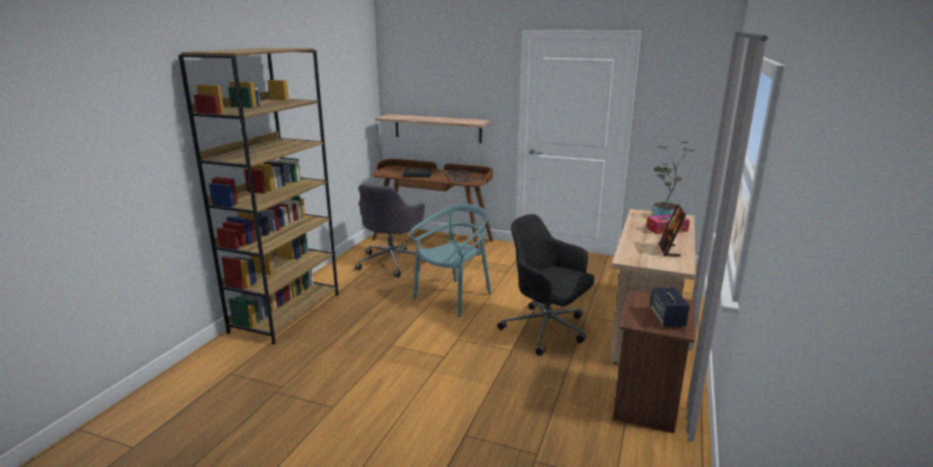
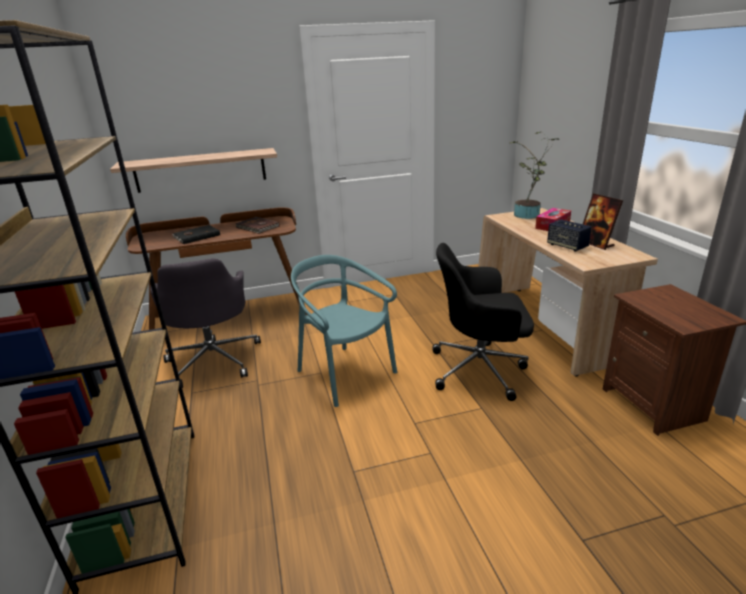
camera: 35 degrees left, 5 degrees up
(454, 297) = (345, 374): turquoise chair -> turquoise chair turned 45 degrees counterclockwise
(667, 318) = (694, 310): speaker -> speaker (567, 246)

